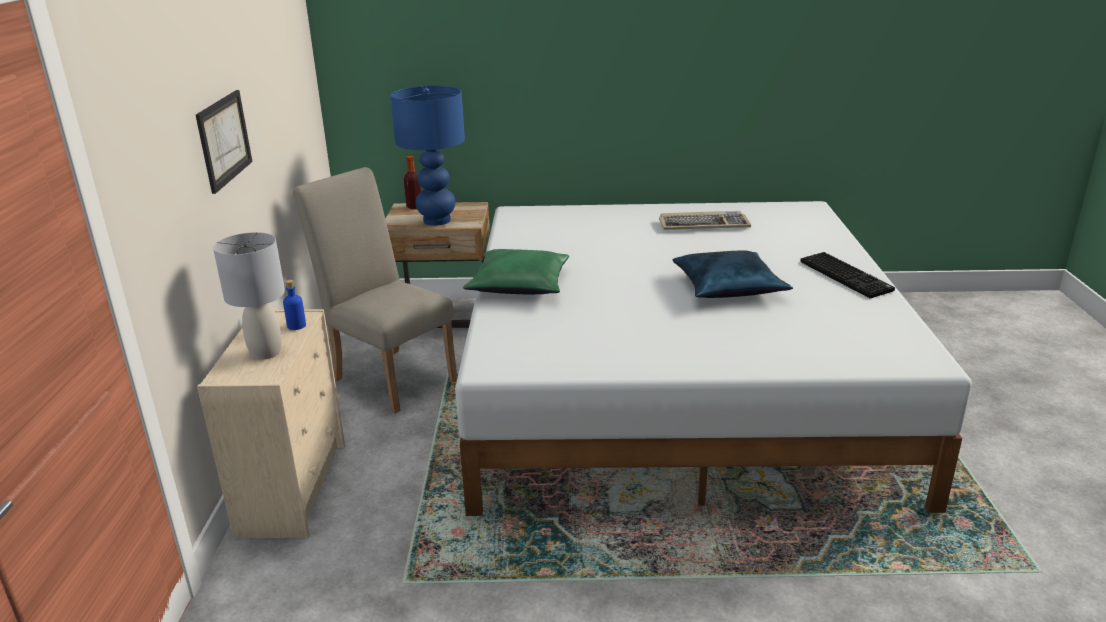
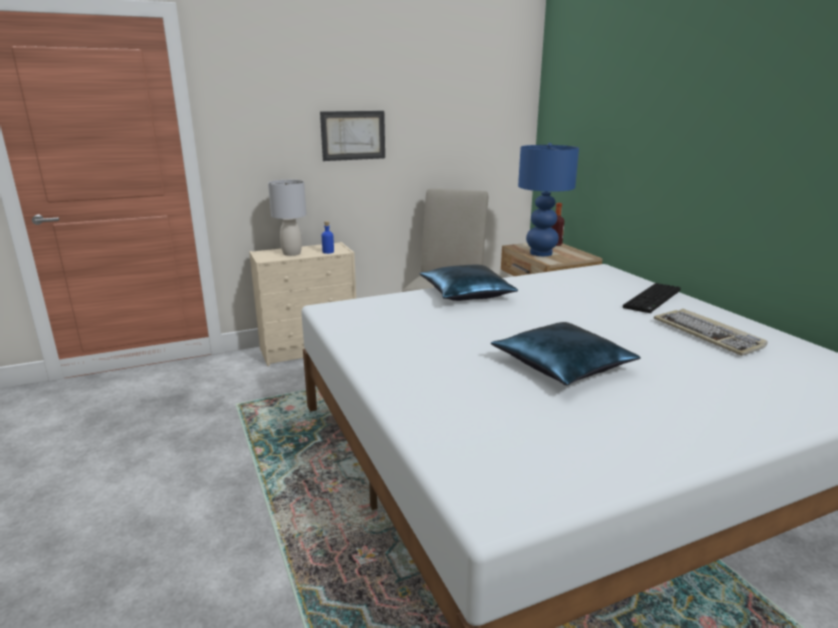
camera: 65 degrees right, 5 degrees down
(520, 284) = (466, 293): green pillow -> blue pillow
(847, 276) = (692, 430): keyboard -> keyboard (653, 300)

